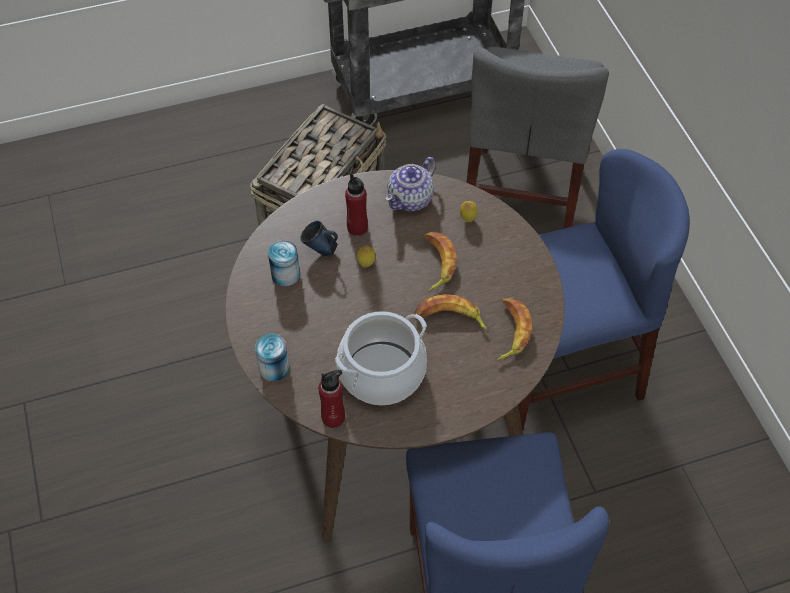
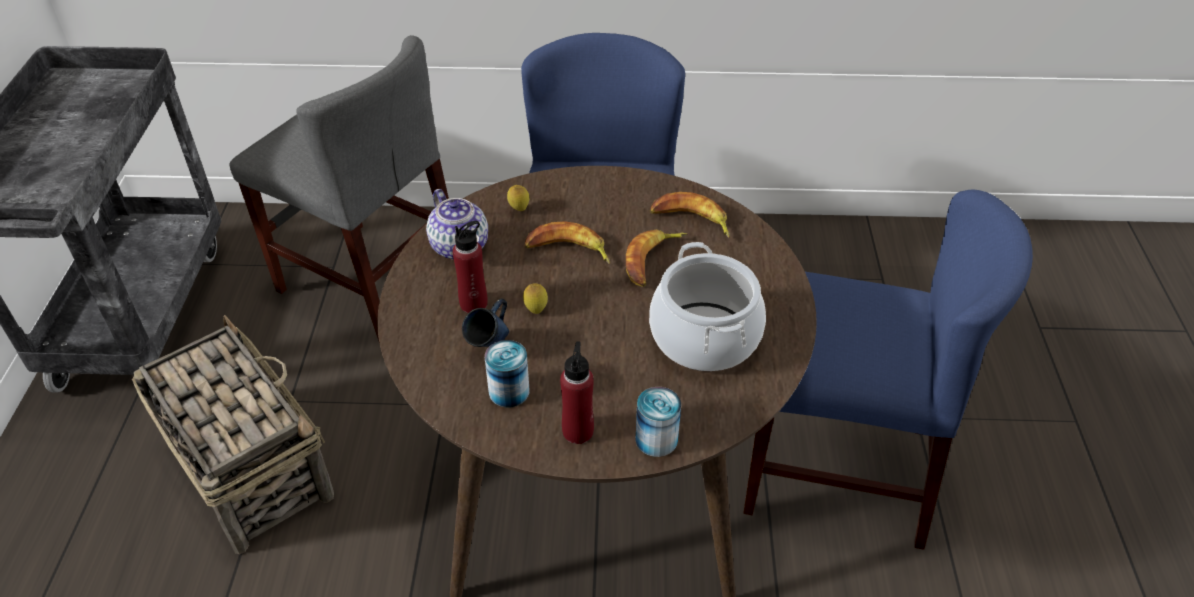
camera: 70 degrees left, 10 degrees down
(333, 417) = (754, 397): red bottle -> red bottle (578, 431)

